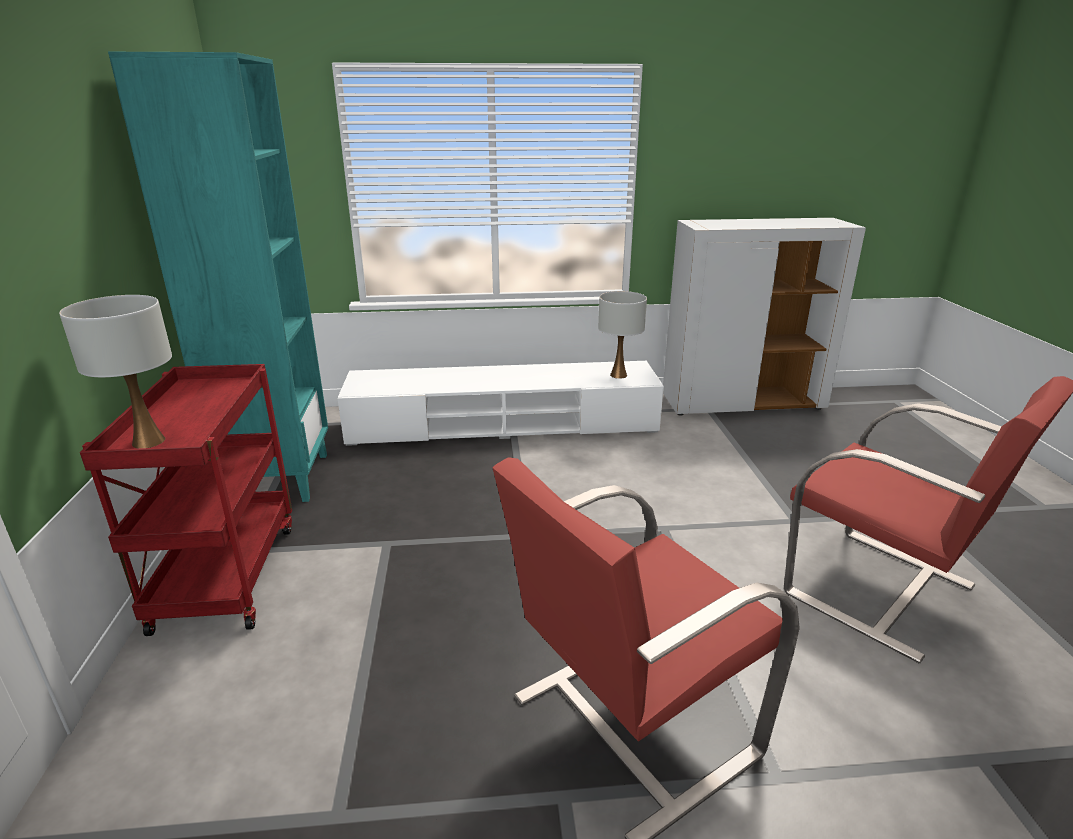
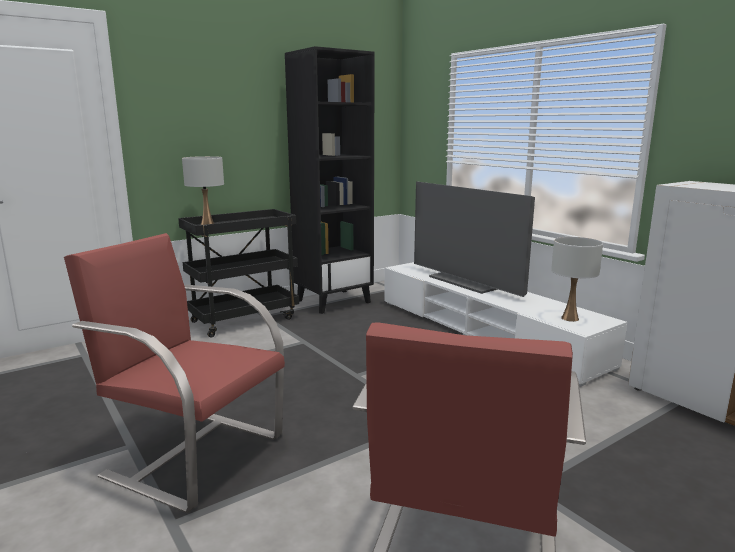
camera: 60 degrees right, 10 degrees down
(226, 574) = (245, 319): red cart -> black cart
(279, 478) = (333, 301): turquoise bookcase -> black bookcase
(464, 377) = (467, 282): none -> television

